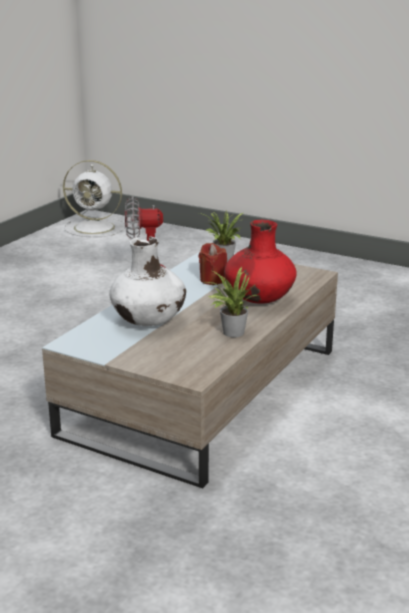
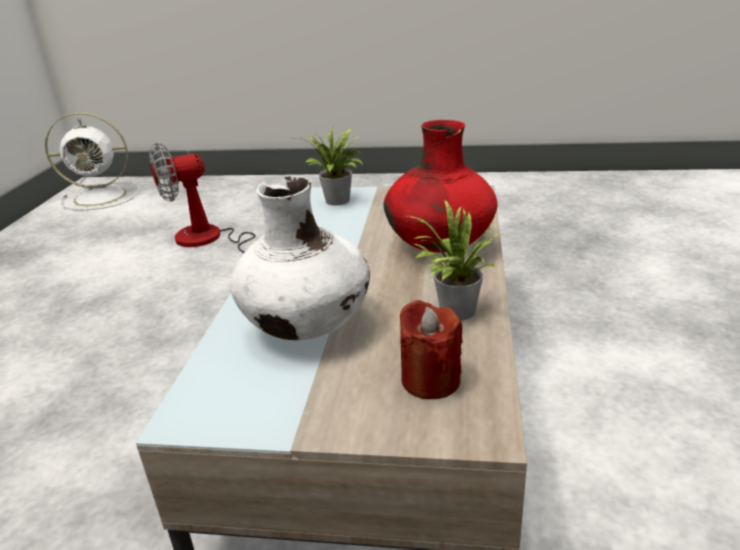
camera: 20 degrees left, 5 degrees up
(213, 280) = (346, 230): red candle -> red candle (430, 380)

